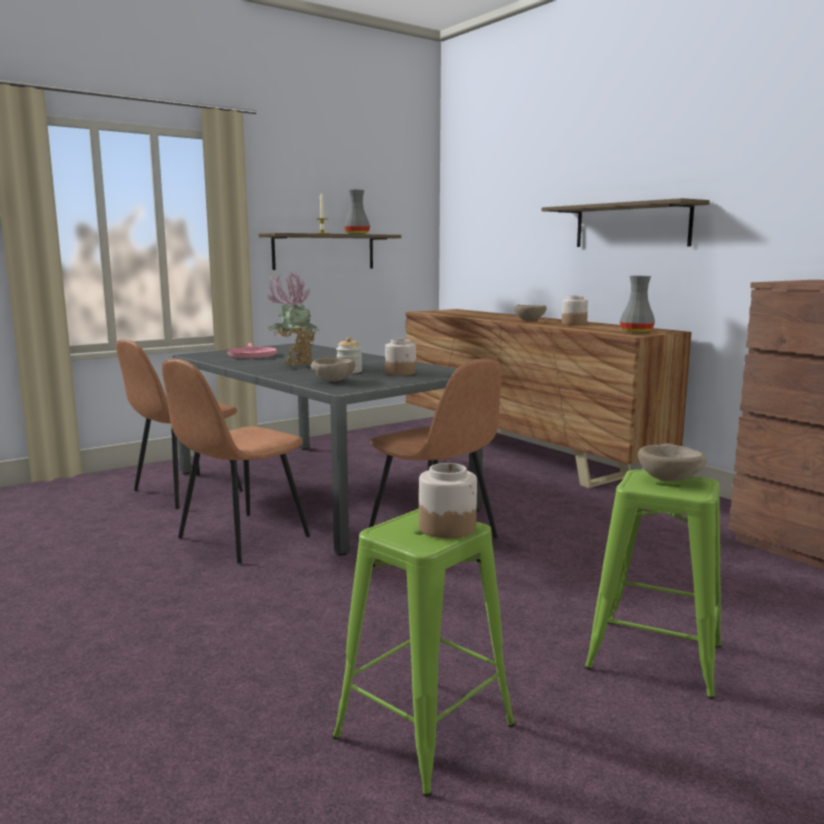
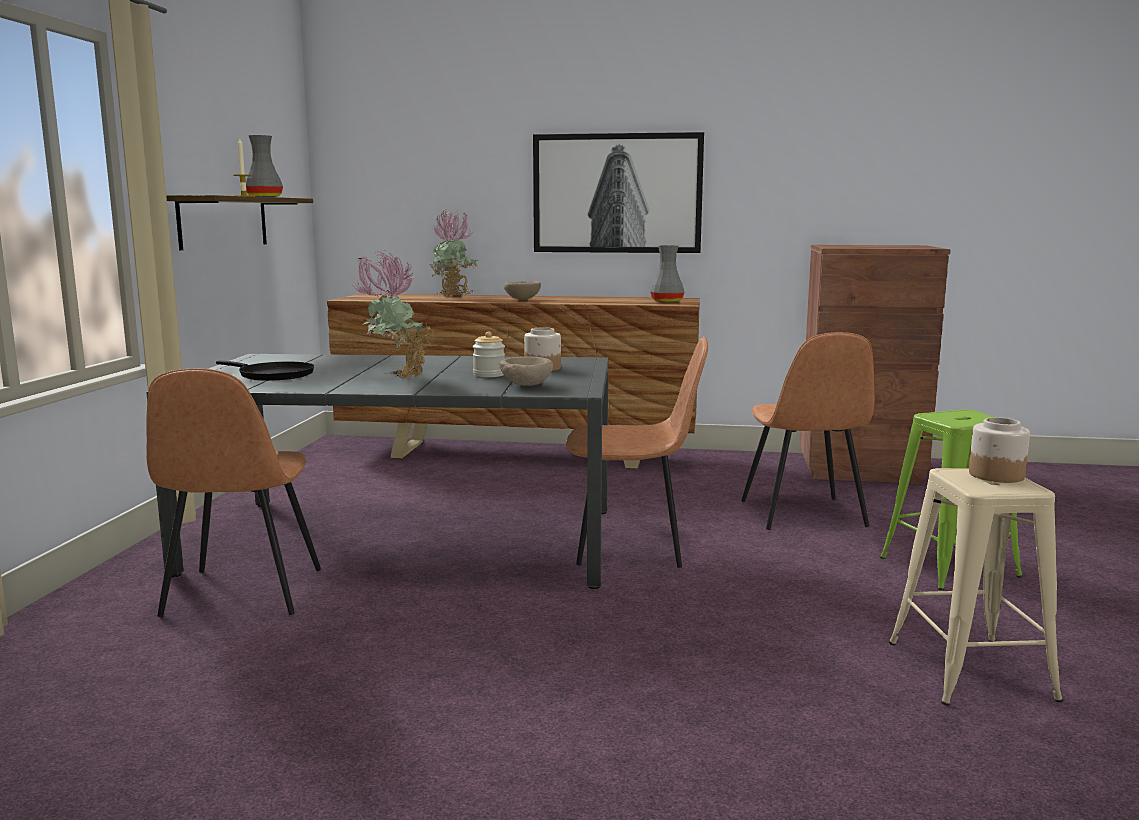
camera: 45 degrees left, 0 degrees up
(240, 538) = (460, 612): brown chair -> brown chair (803, 515)
(251, 355) = (272, 375): pink frying pan -> black frying pan
(426, 730) = (969, 669): green stool -> beige stool
(495, 315) = (454, 297): none -> potted plant
(573, 323) = (577, 299): jar -> none
(631, 225) = (617, 193): shelf -> picture
(671, 480) = (957, 415): beige bowl -> none

